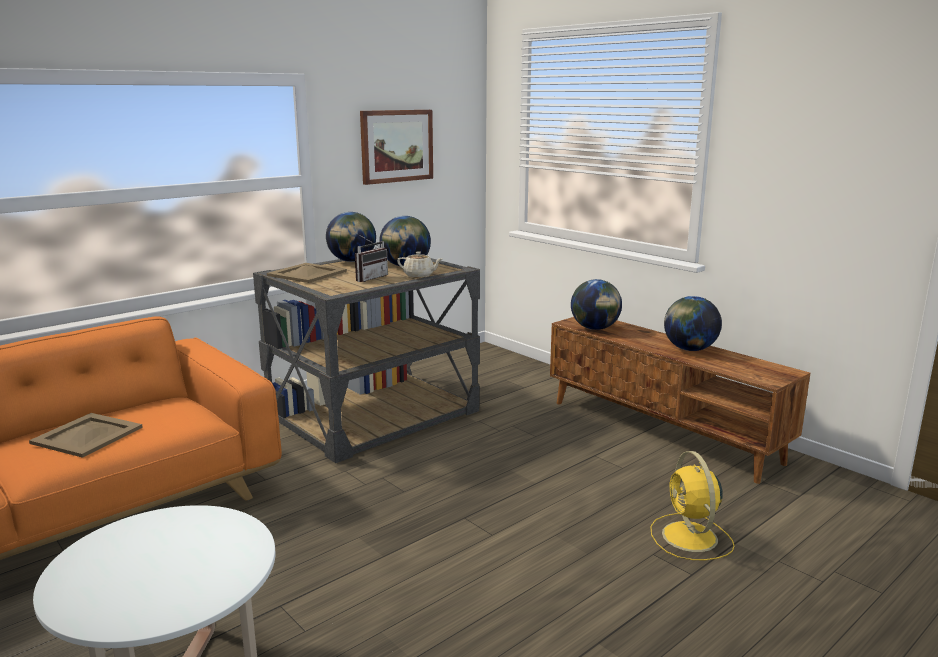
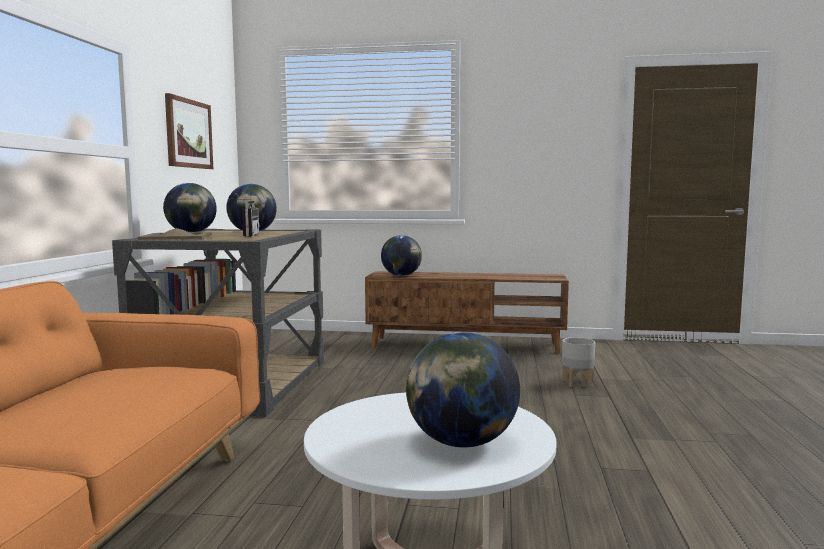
camera: 40 degrees left, 10 degrees down
(87, 435) = (78, 402): beige tray -> none
(419, 275) = (286, 232): beige teapot -> none
(689, 349) = (482, 275): globe -> globe (461, 443)
(690, 538) = (577, 383): yellow fan -> grey planter

